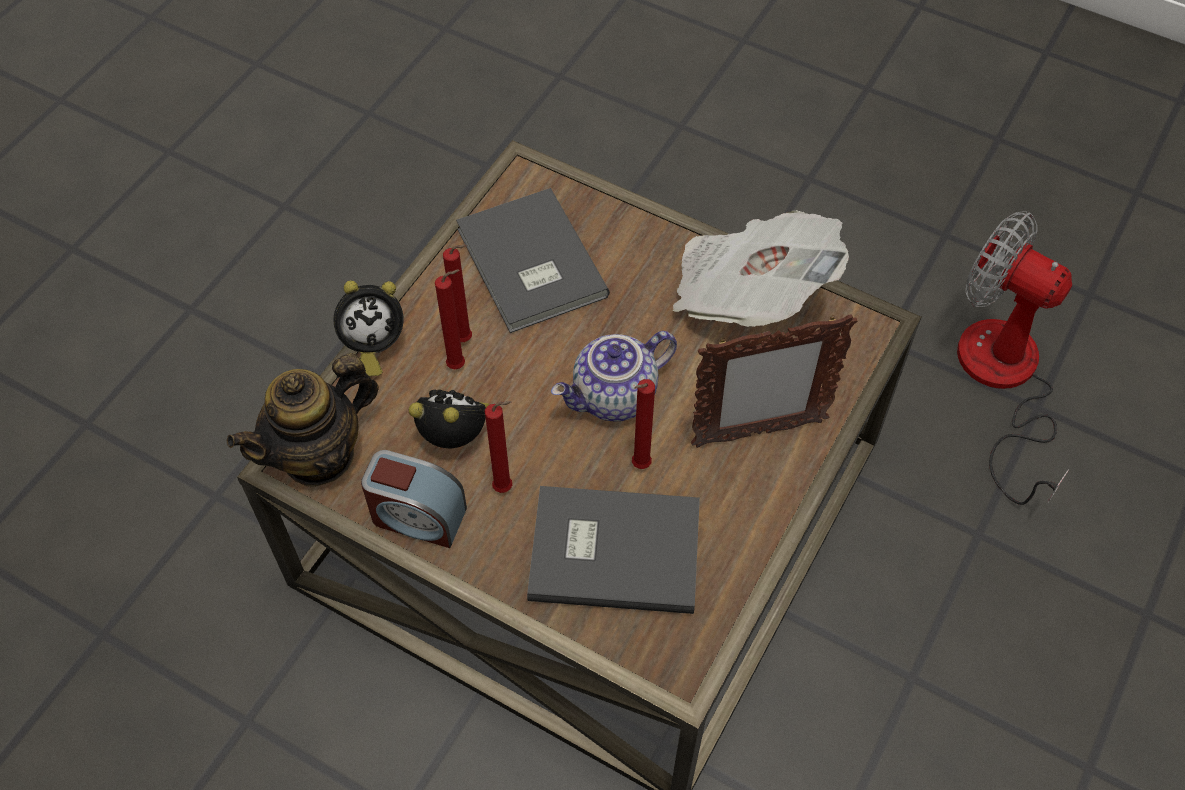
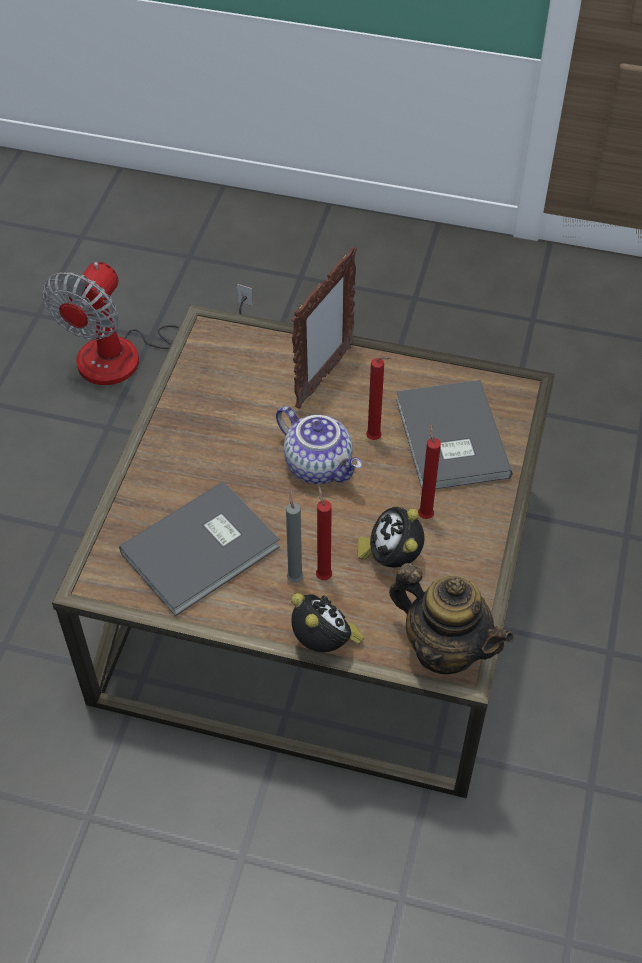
camera: 105 degrees left, 5 degrees down
(417, 516) = (472, 563): alarm clock -> none
(466, 340) = (295, 577): red candle -> grey candle
(749, 293) = (194, 401): newspaper -> none
(757, 433) = (323, 377): picture frame -> picture frame turned 60 degrees clockwise

